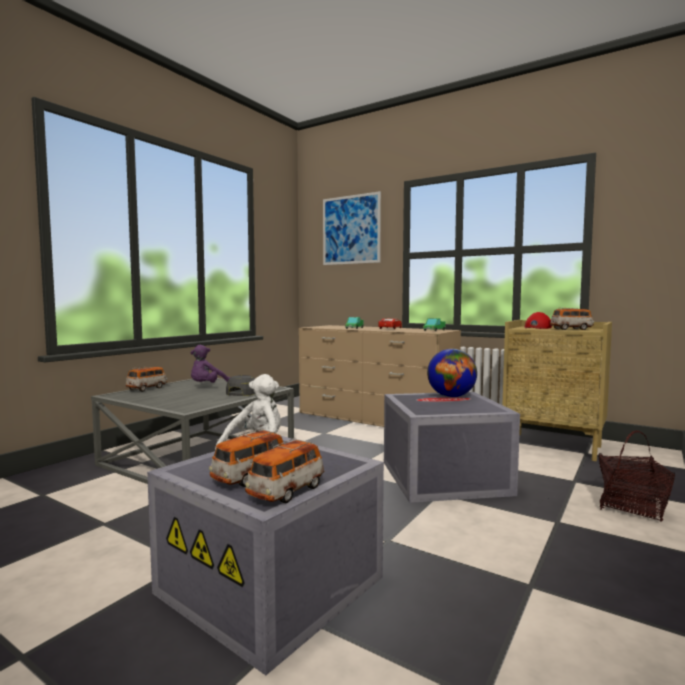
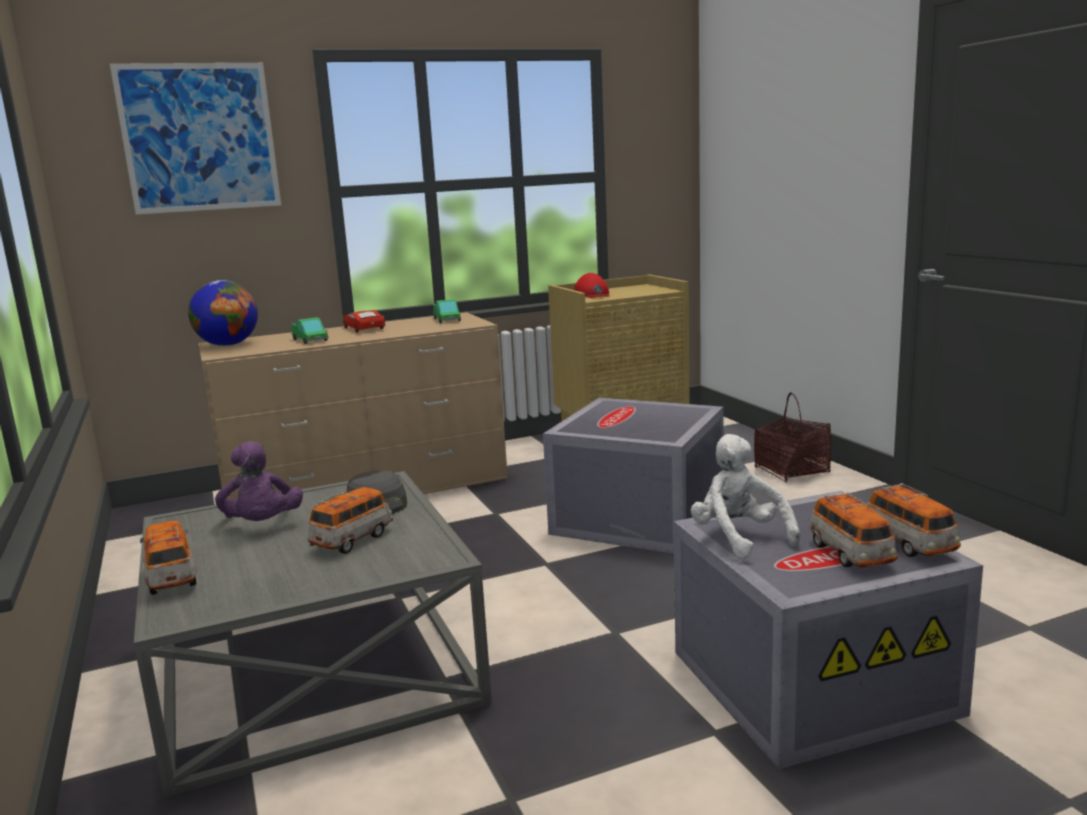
camera: 55 degrees left, 10 degrees up
(451, 396) = (611, 410): globe -> globe (228, 345)
(571, 329) = (635, 291): toy car -> toy car (353, 540)

